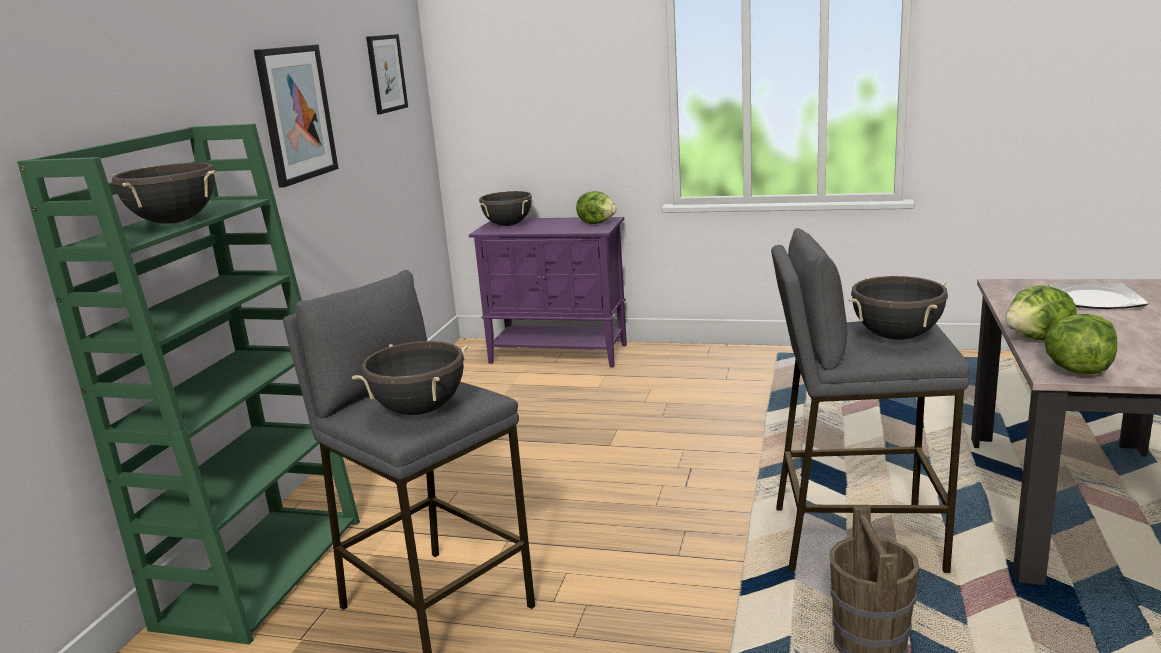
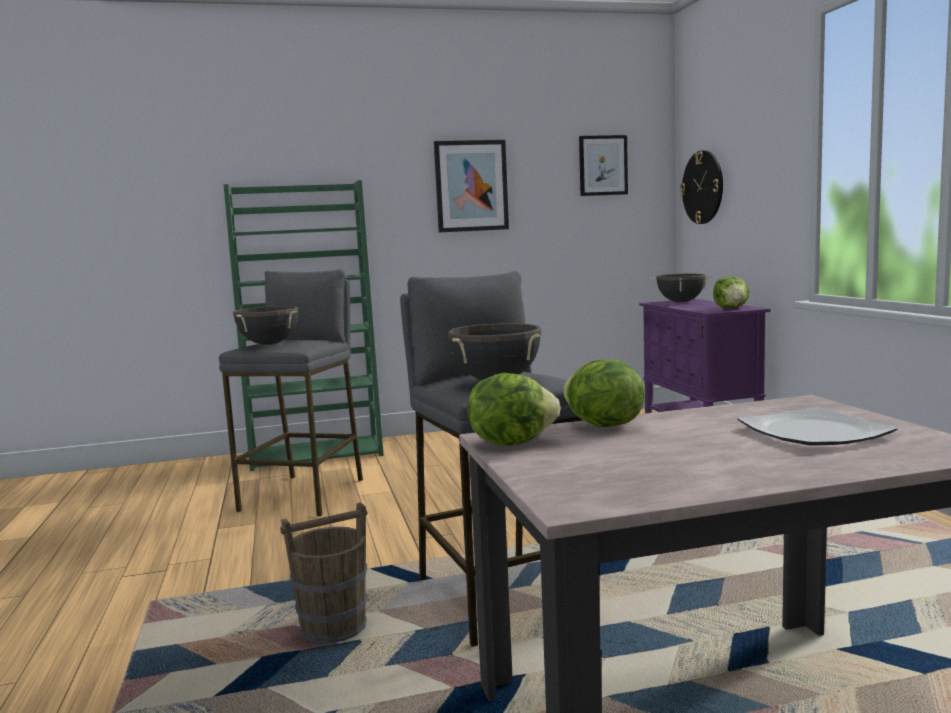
camera: 60 degrees right, 10 degrees down
(174, 222) = (294, 229): black cooking pot -> none
(489, 96) = (703, 187): none -> wall clock

